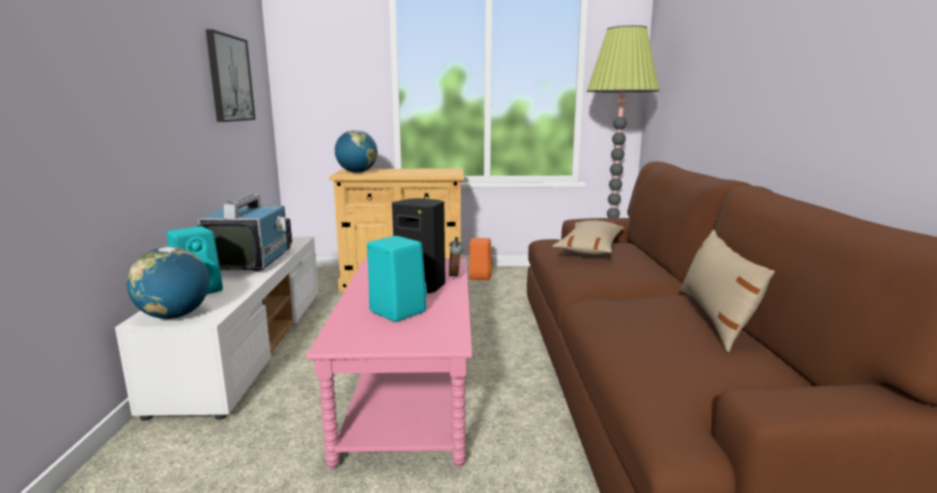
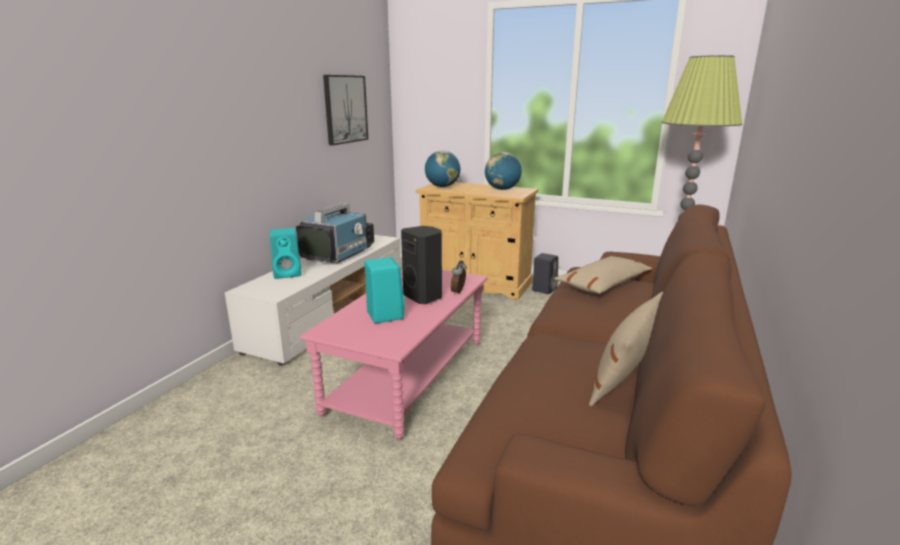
camera: 25 degrees right, 5 degrees up
(174, 316) = (260, 290): globe -> globe (502, 189)
(480, 276) = (544, 289): orange speaker -> black speaker

